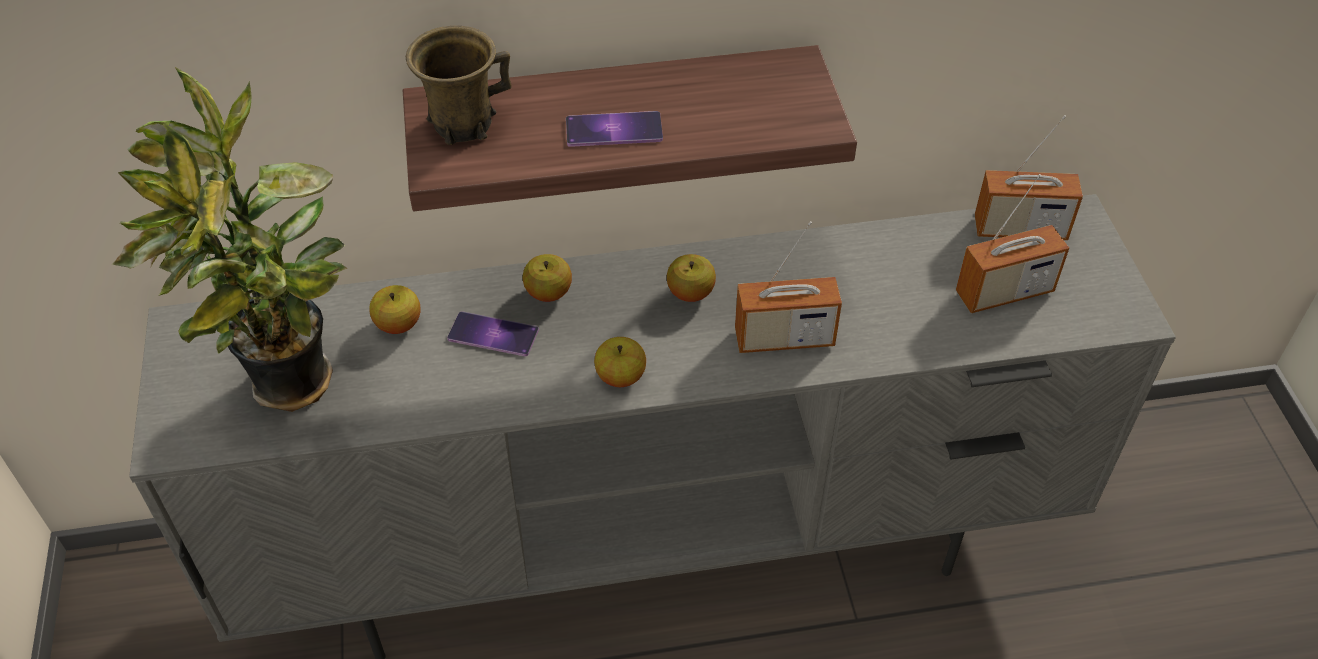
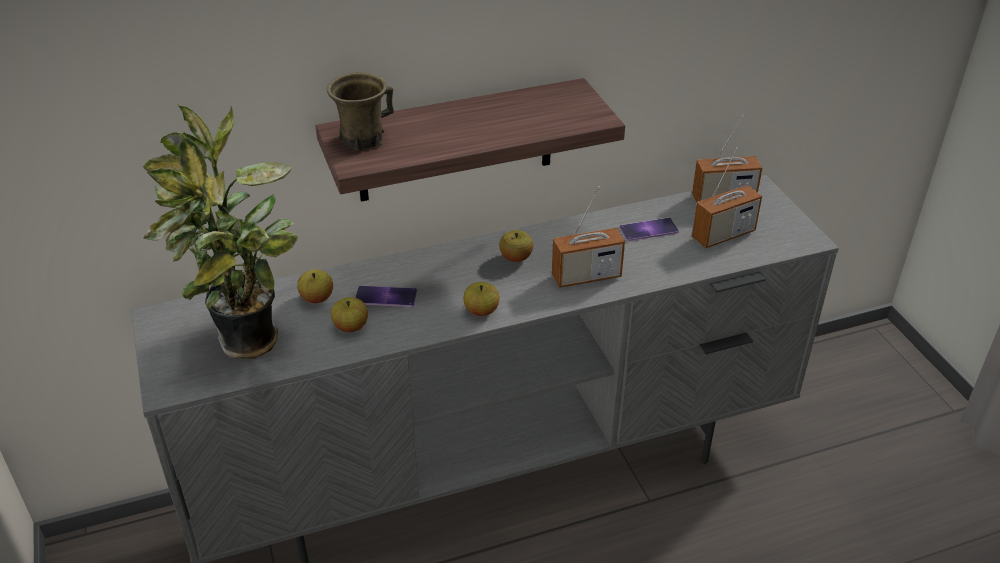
camera: 10 degrees left, 10 degrees down
(548, 293) = (418, 268): apple -> apple (351, 327)
(614, 129) = (465, 133): phone -> phone (648, 230)

